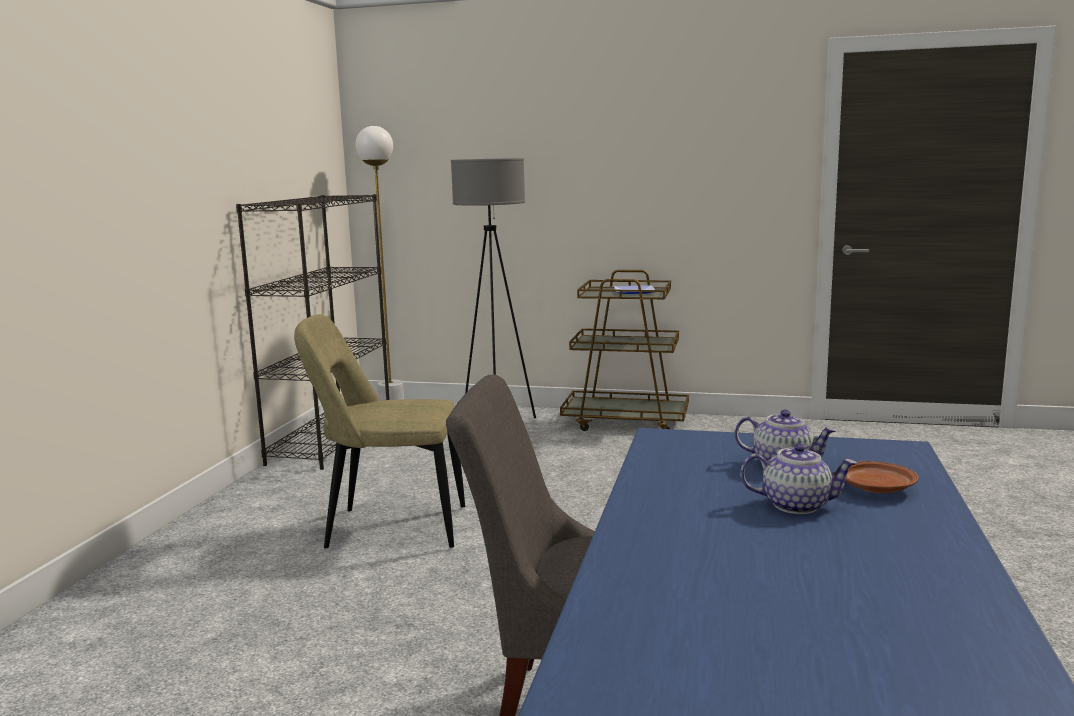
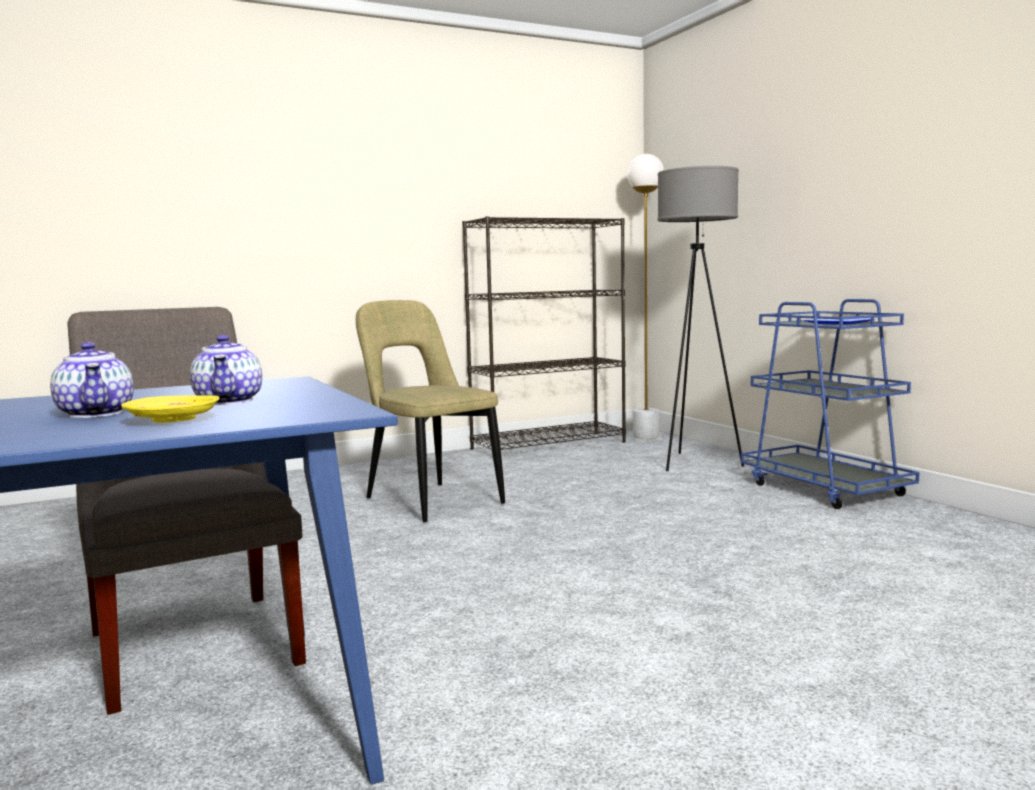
camera: 50 degrees right, 5 degrees down
(626, 422) = (824, 489): brown cart -> blue cart
(877, 488) = (173, 420): brown plate -> yellow plate

